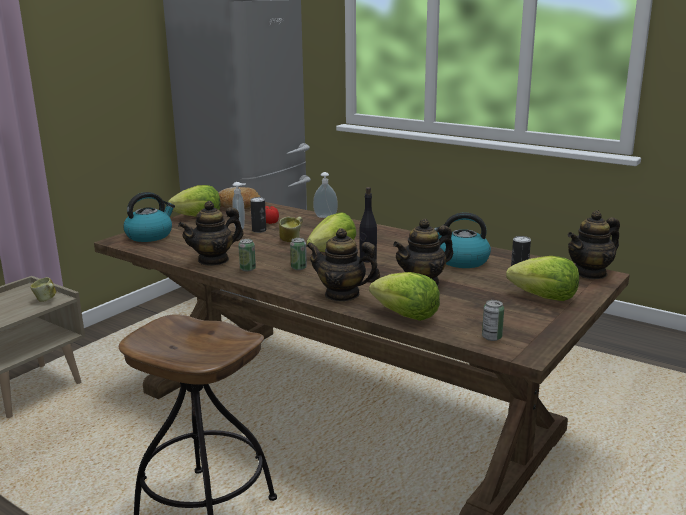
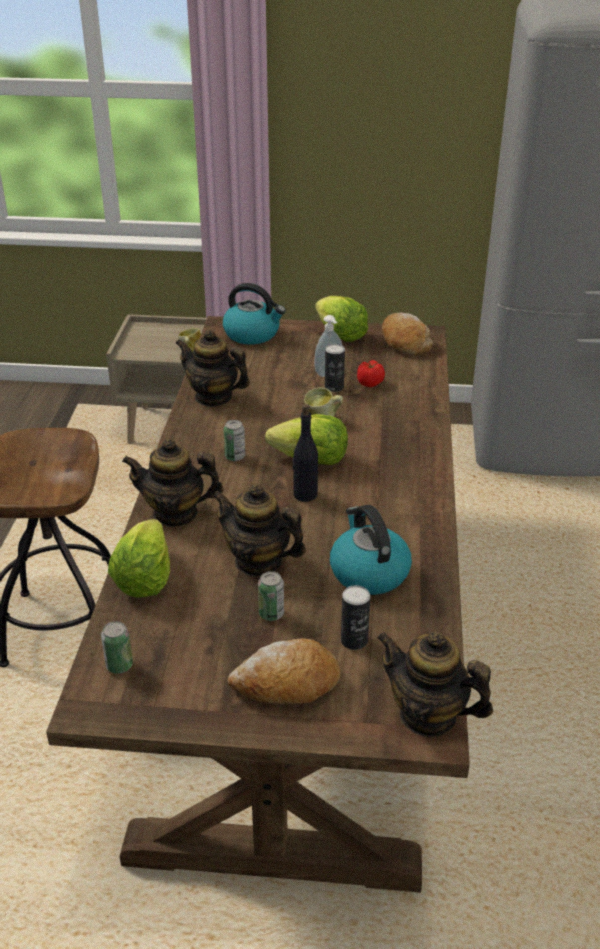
camera: 60 degrees right, 15 degrees up
(247, 269) = (205, 426): can -> can (271, 614)
(325, 216) = (436, 411): soap dispenser -> none
(342, 295) = (175, 513): teapot -> teapot turned 75 degrees counterclockwise
(544, 297) = (286, 684): lettuce -> bread

